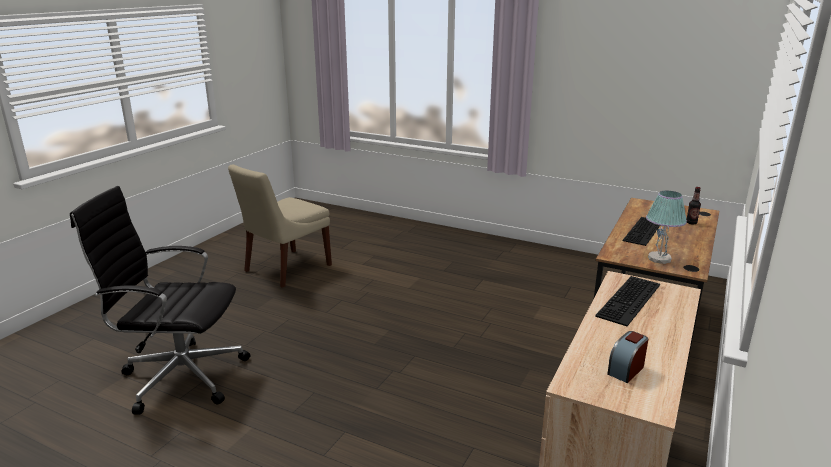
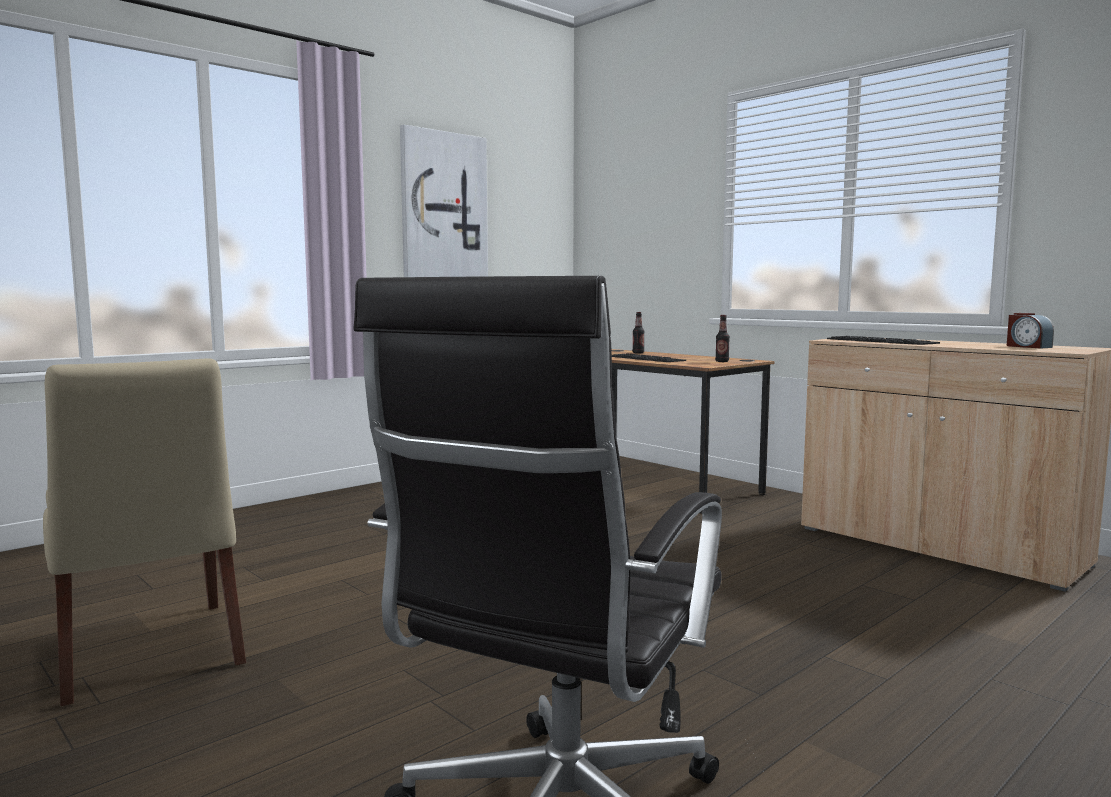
camera: 70 degrees left, 15 degrees down
(612, 65) = (443, 210): none -> picture
(659, 259) = (722, 361): table lamp -> bottle

